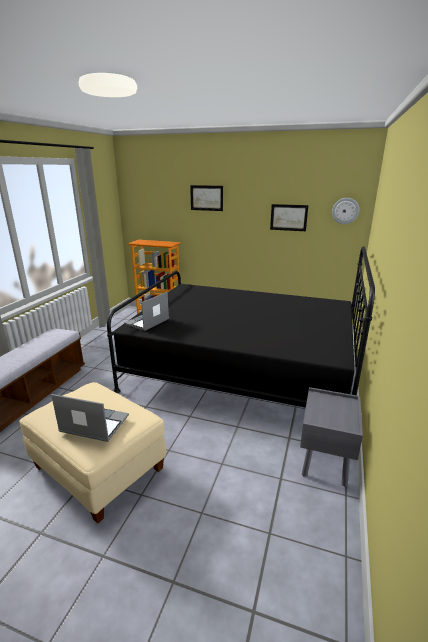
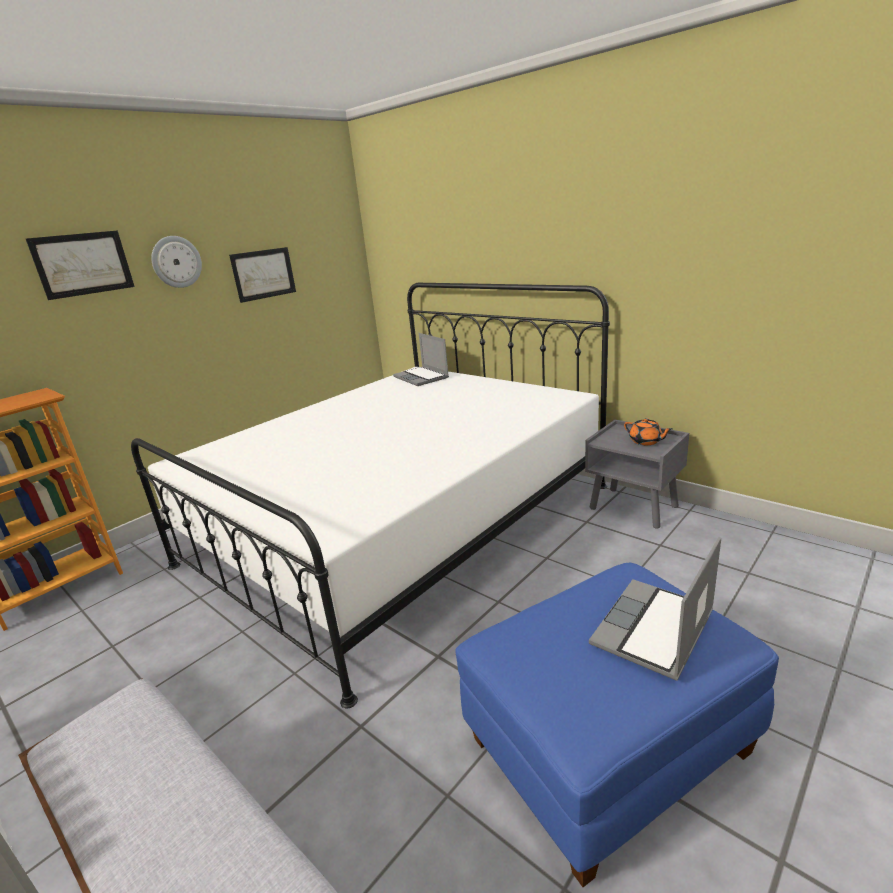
camera: 65 degrees left, 0 degrees up
(98, 469) = (608, 749): beige ottoman -> blue ottoman
(147, 322) = (320, 515): laptop -> laptop (422, 377)
(242, 369) = (400, 524): black bed -> white bed
(331, 415) = (646, 441): none -> orange teapot
(345, 211) = (335, 248): wall clock -> wall clock (176, 262)

